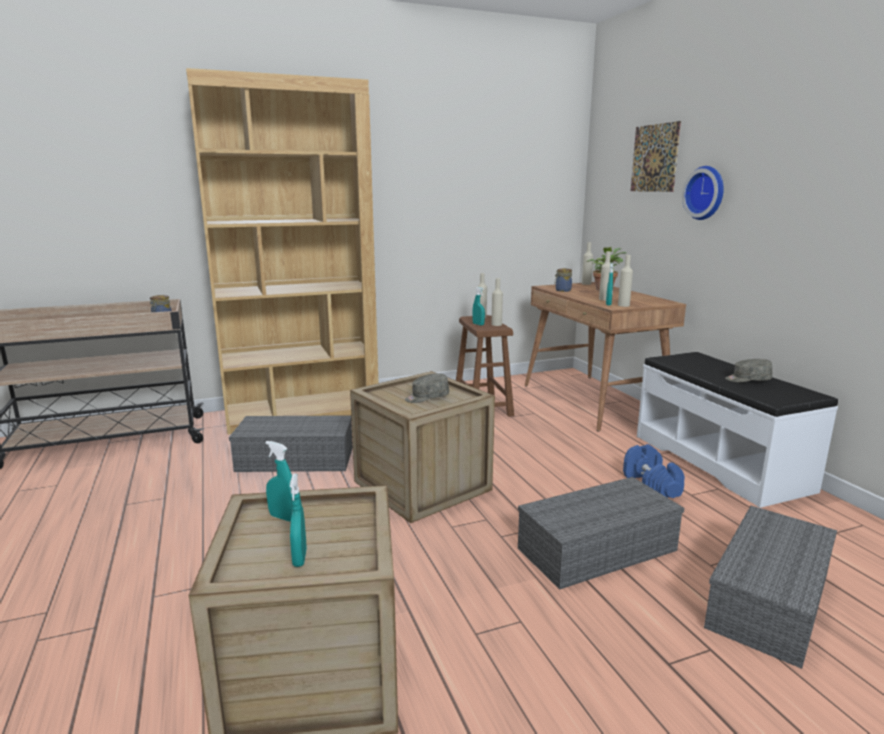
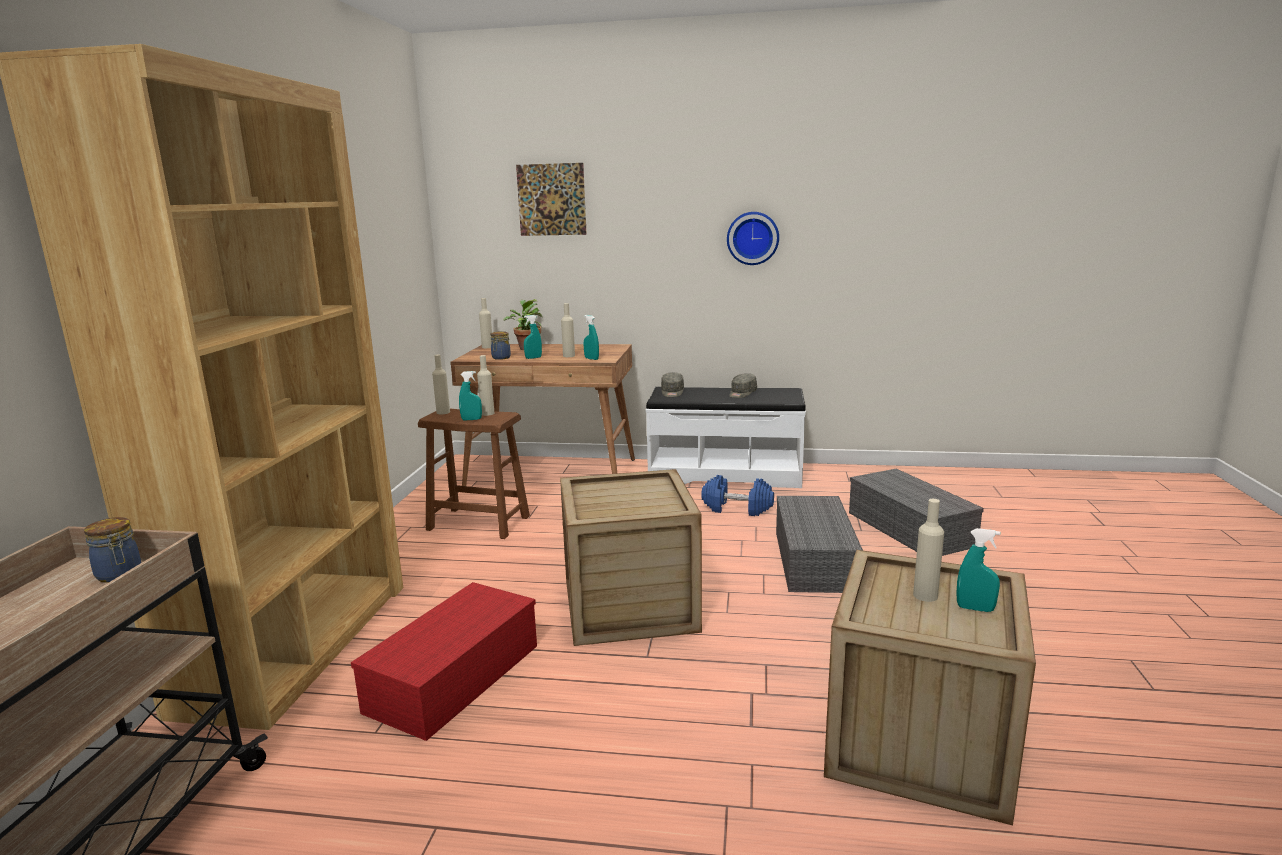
camera: 60 degrees left, 0 degrees up
(283, 517) = (892, 607): turquoise spray bottle -> turquoise spray bottle (533, 358)
(297, 458) = (454, 676): grey storage box -> red storage box
(426, 398) = (638, 497): grey cap -> grey cap (672, 392)
(623, 305) = (604, 356): beige bottle -> beige bottle (925, 595)
(706, 193) = (631, 234): wall clock -> wall clock (752, 238)

